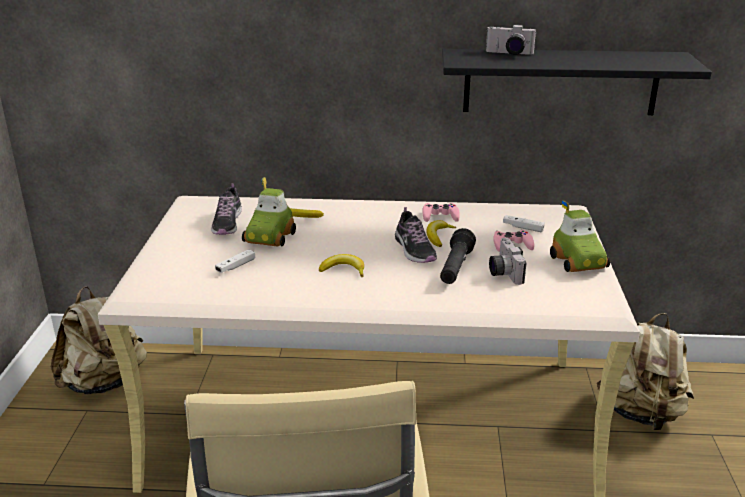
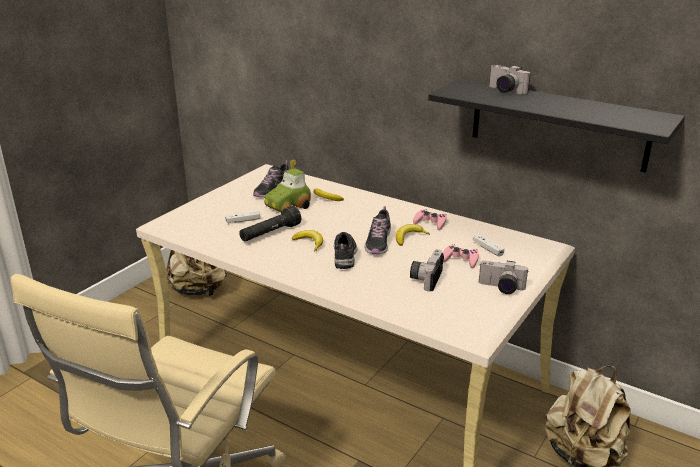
camera: 30 degrees right, 0 degrees up
(396, 272) = (344, 255): none -> shoe
(455, 268) = (392, 264): black flashlight -> black flashlight (270, 234)
(579, 262) = (501, 288): toy car -> camera

